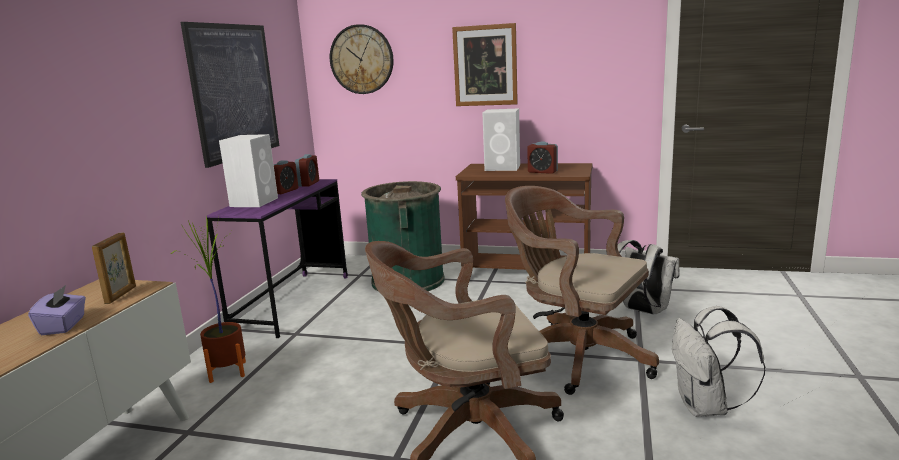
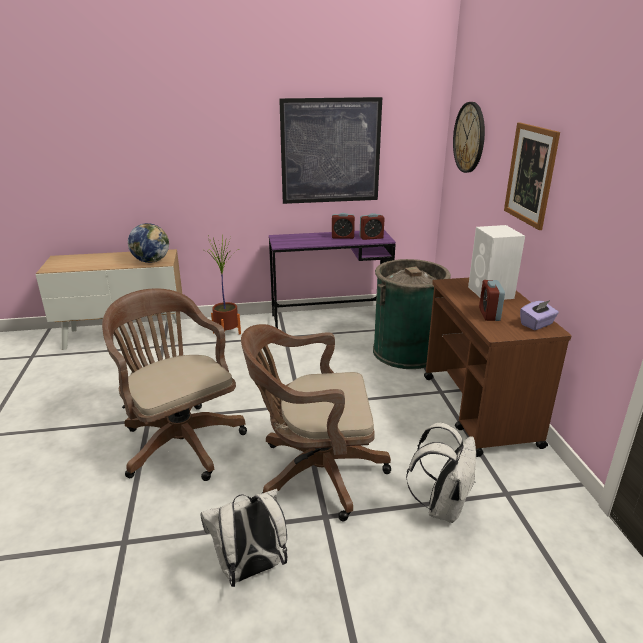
camera: 65 degrees right, 10 degrees up
(63, 326) = (111, 264): purple tissue box -> purple tissue box (537, 324)
(121, 295) = (151, 261): picture frame -> globe
(255, 202) = (307, 237): white speaker -> none
(575, 355) = (314, 472): brown office chair -> brown office chair turned 105 degrees counterclockwise

